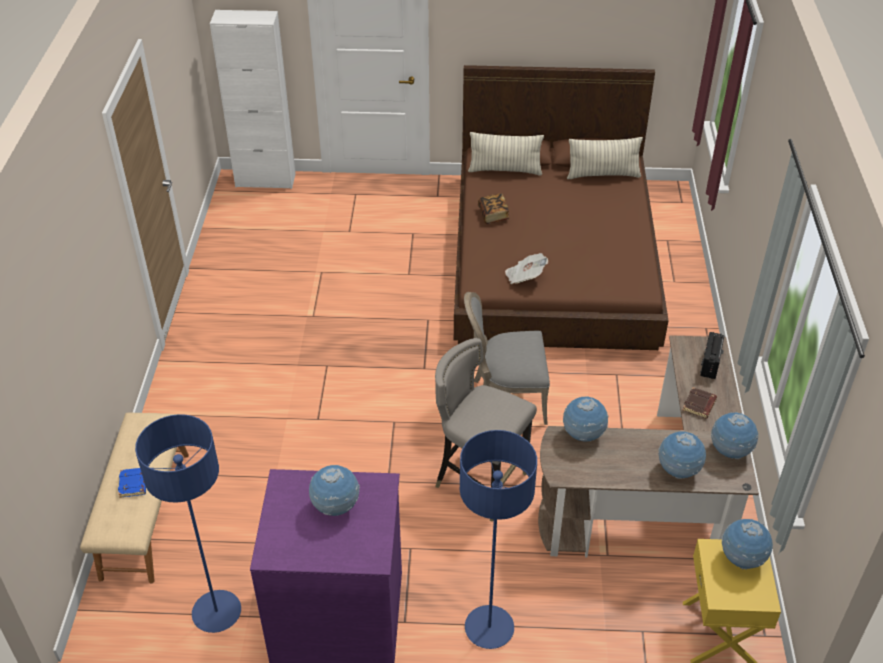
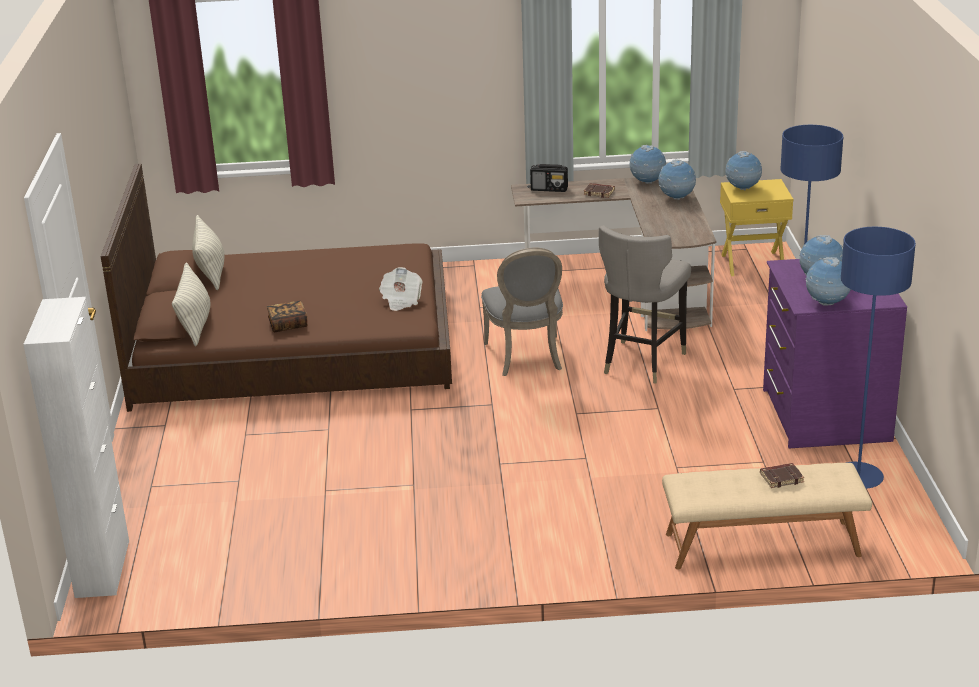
camera: 95 degrees left, 15 degrees down
(134, 484) = (781, 478): blue book -> brown book
(583, 435) = (653, 231): globe -> globe (827, 304)

